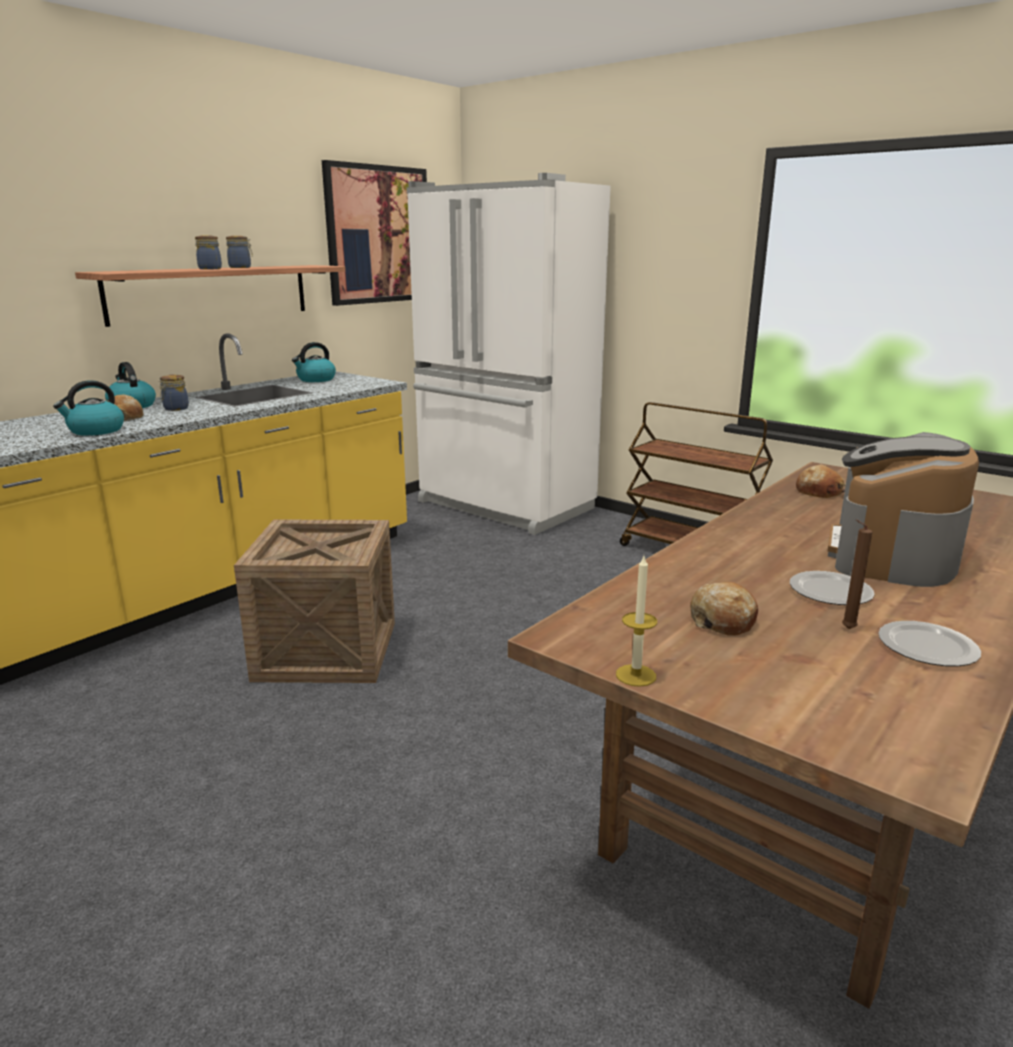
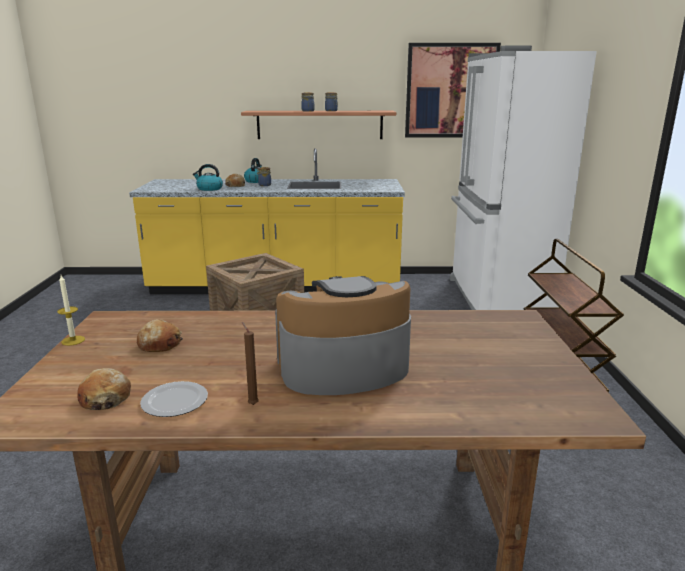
camera: 50 degrees right, 0 degrees up
(316, 379) = (368, 182): kettle -> none
(819, 491) = (454, 325): bread -> bread (105, 398)
(831, 591) = (240, 362): plate -> none
(846, 629) = (181, 375): brown candle -> brown candle (252, 404)

